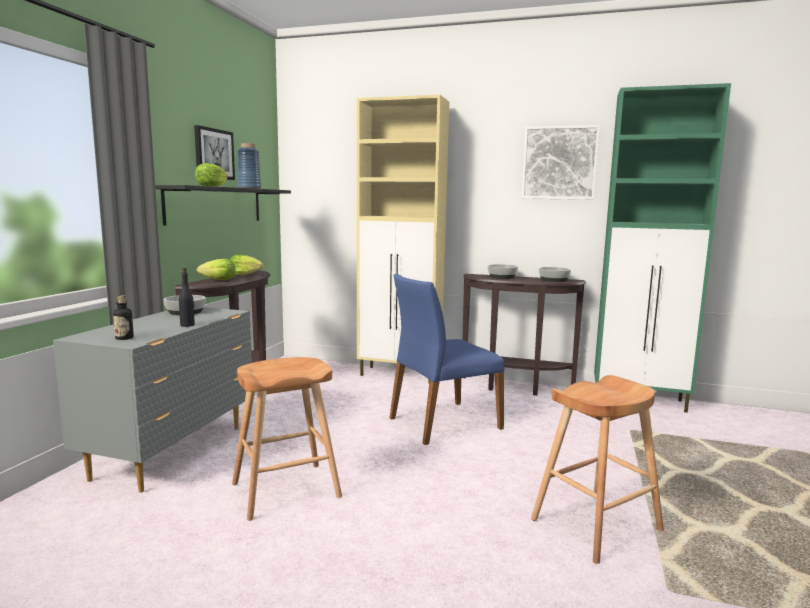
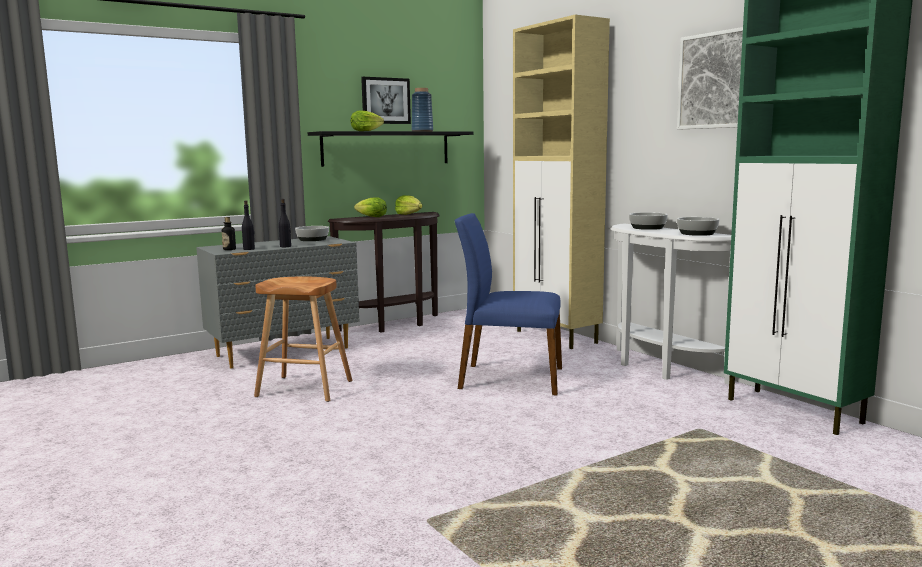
camera: 40 degrees right, 0 degrees up
(151, 334) = (249, 249): none -> black bottle
(515, 387) = (659, 368): brown console table -> white console table
(596, 525) = (471, 472): brown stool -> none

